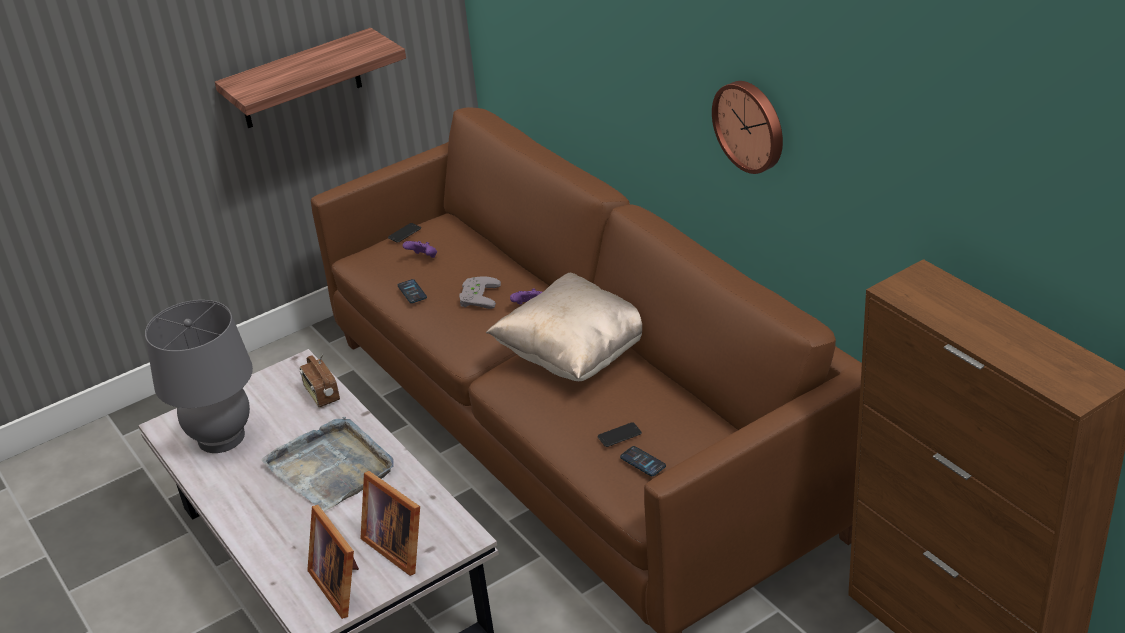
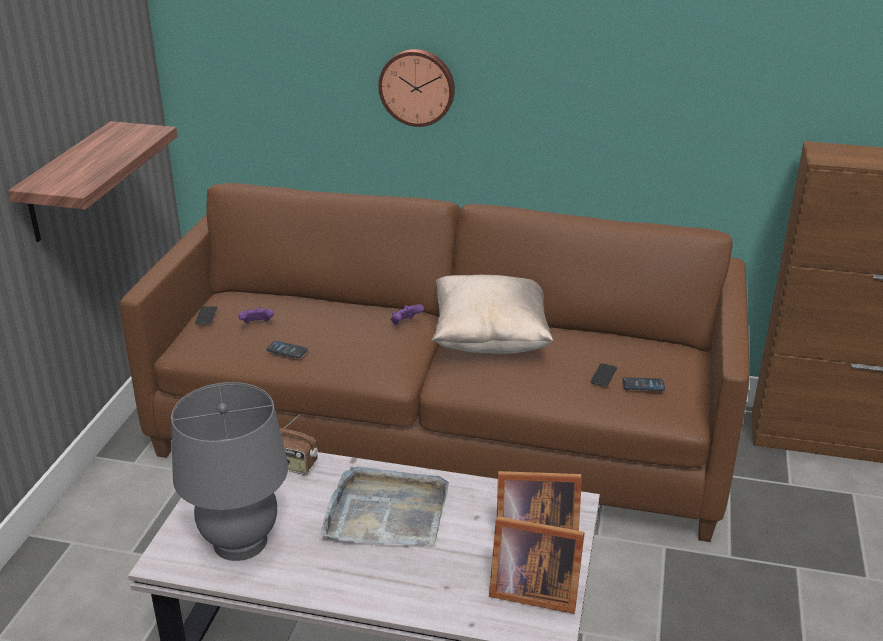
camera: 45 degrees left, 5 degrees down
(476, 296) = (352, 332): grey game controller -> none
(751, 125) = (590, 94): wall clock -> wall clock (417, 87)

